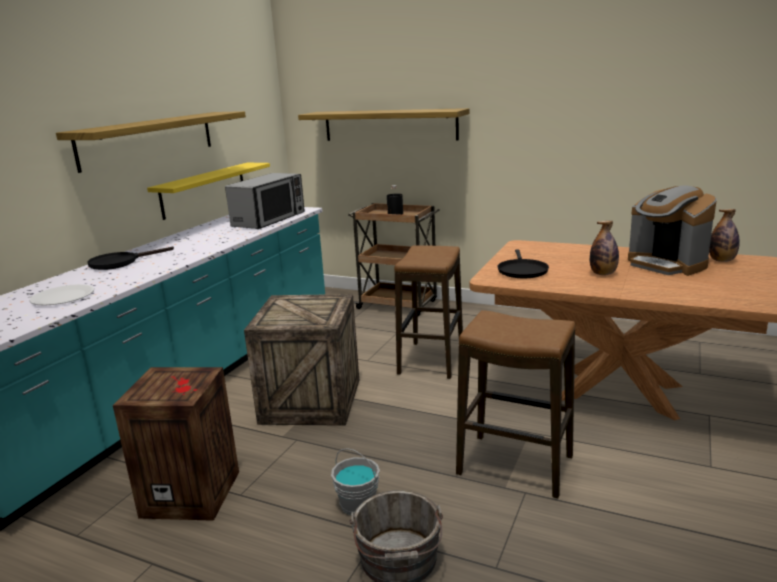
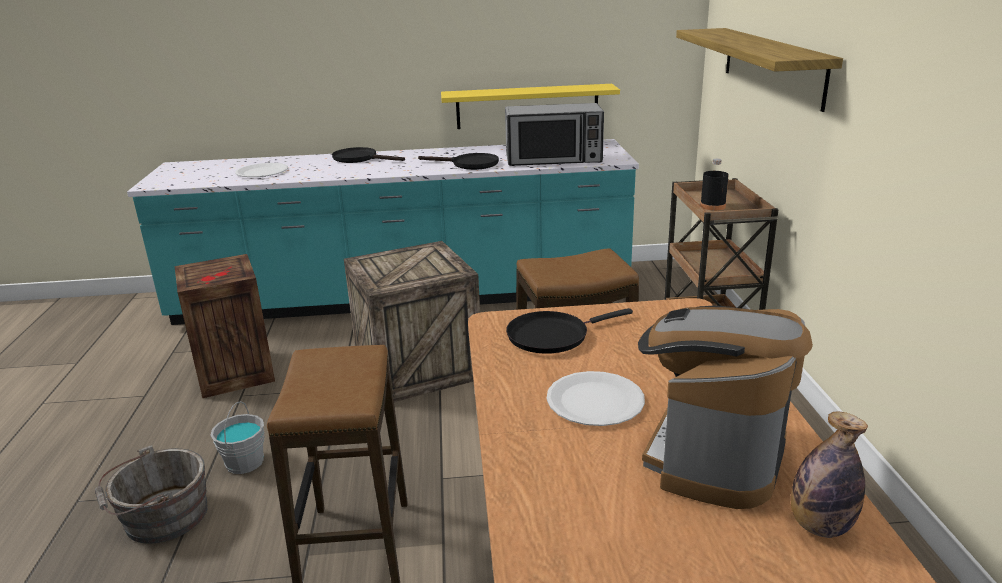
camera: 60 degrees right, 5 degrees up
(148, 139) = (452, 40): shelf -> none
(226, 237) = (469, 164): none -> black frying pan
(603, 274) = (594, 401): bottle -> white plate

